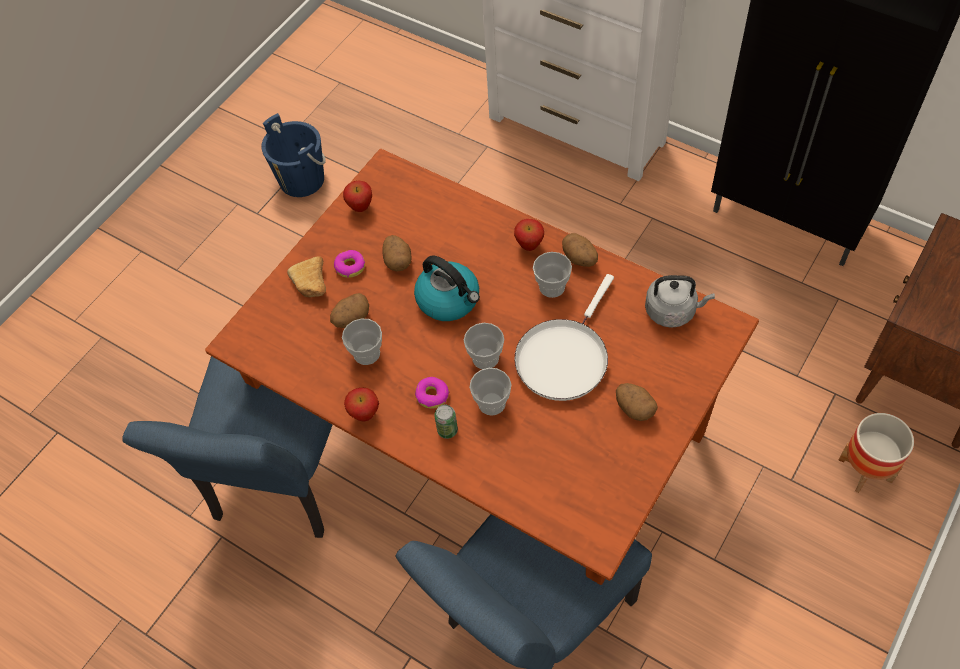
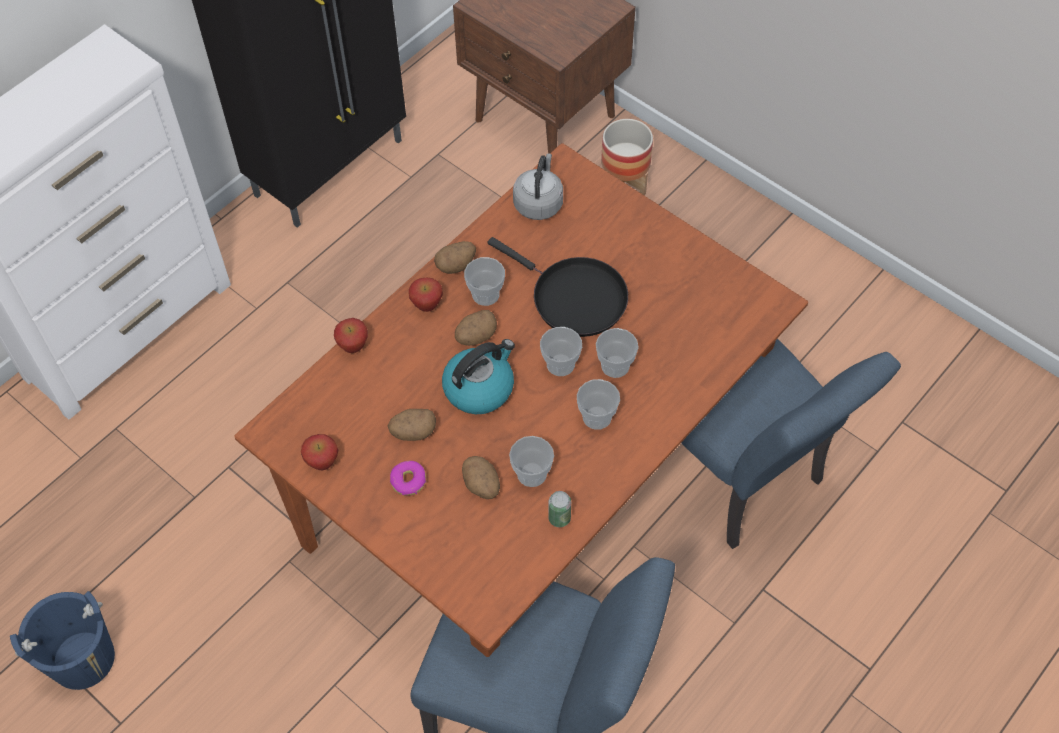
camera: 85 degrees left, 0 degrees up
(311, 285) = (424, 524): bread -> none
(365, 414) = (609, 482): apple -> apple (353, 347)
(432, 395) = (597, 417): donut -> cup
(447, 430) = (640, 408): can -> can (559, 518)
(563, 357) = (573, 298): white frying pan -> black frying pan
(634, 408) = (641, 252): potato -> potato (475, 336)

